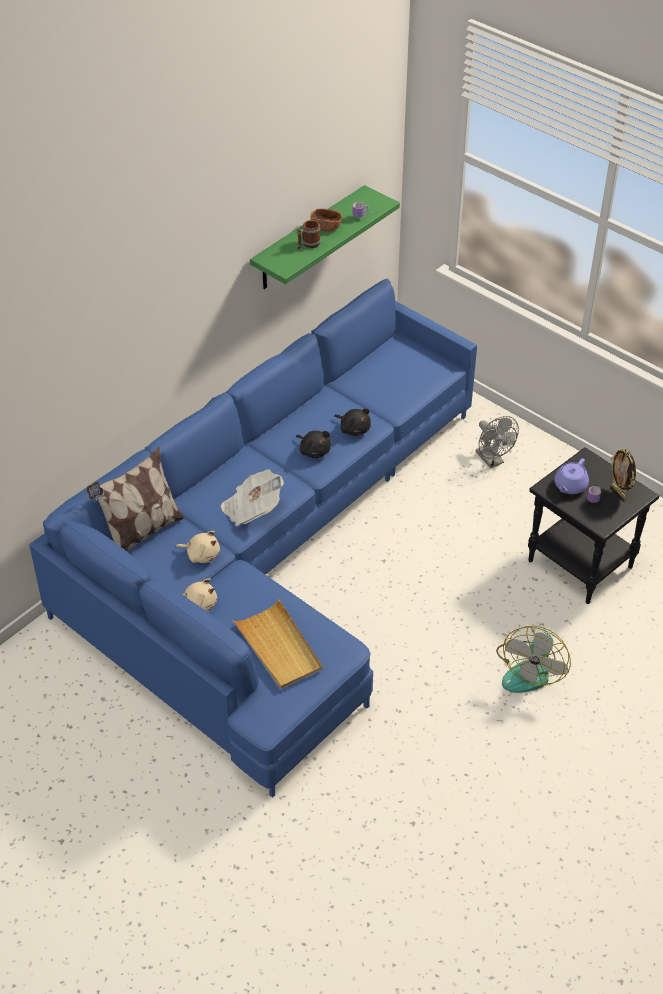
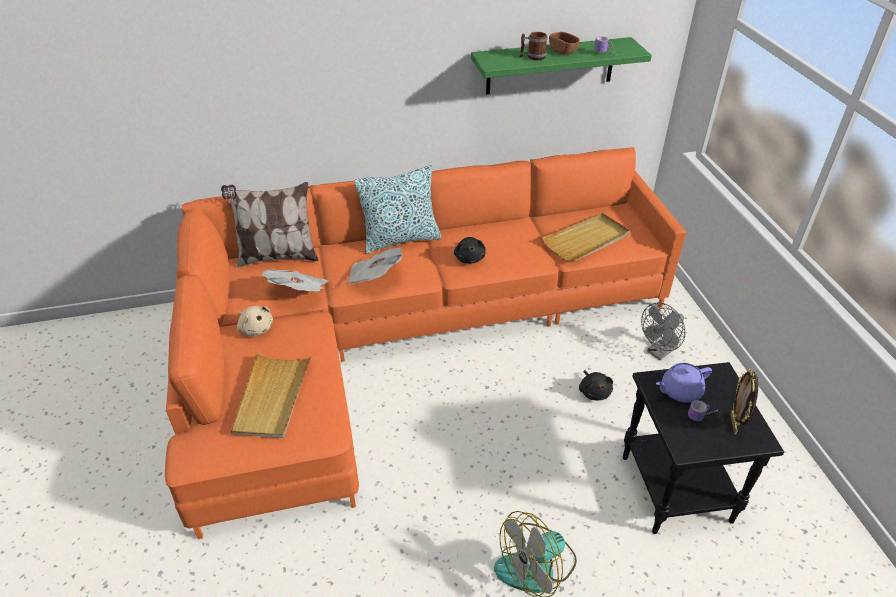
camera: 35 degrees right, 5 degrees down
(201, 554) = (299, 292): beige plush toy -> newspaper
(236, 461) = (400, 239): none -> pillow
(269, 557) = (398, 337): blue sofa -> orange sofa
(354, 429) = (519, 256): black plush toy -> black plush toy (594, 392)
(395, 387) = (587, 240): none -> beige tray
(492, 460) = (659, 352): grey fan -> grey fan turned 45 degrees clockwise

